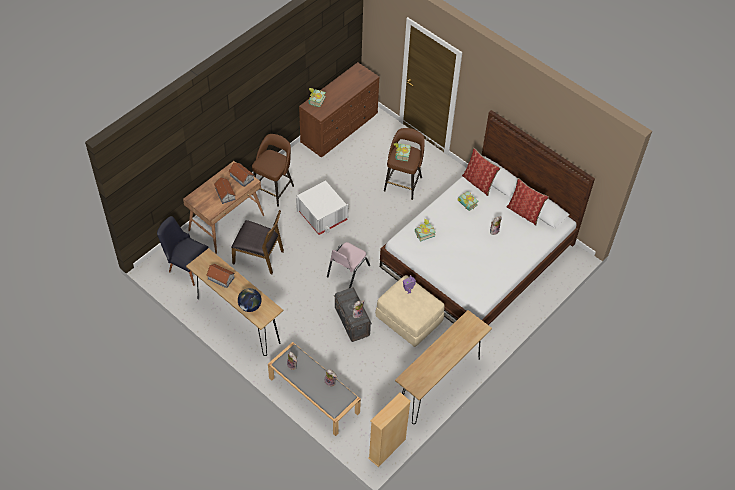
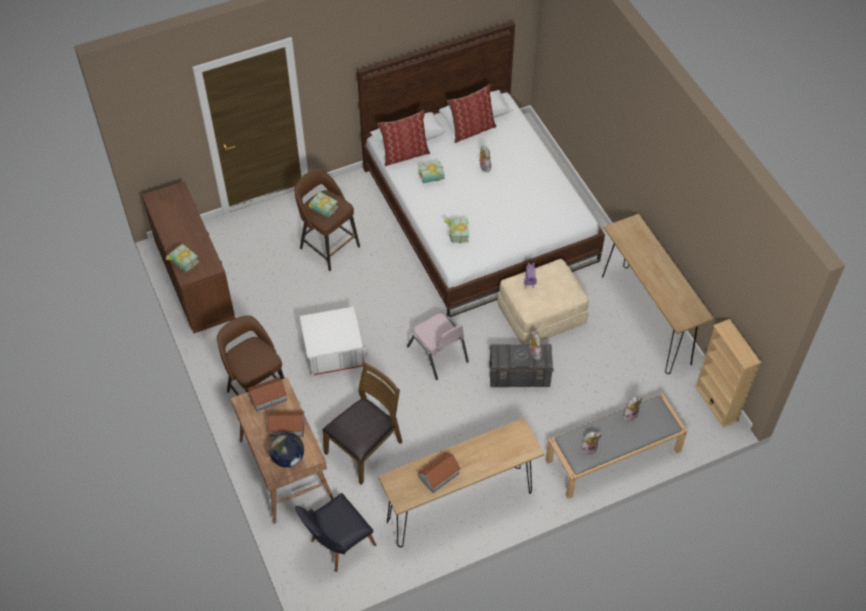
camera: 65 degrees left, 0 degrees up
(250, 306) = (502, 454): globe -> globe (288, 458)

